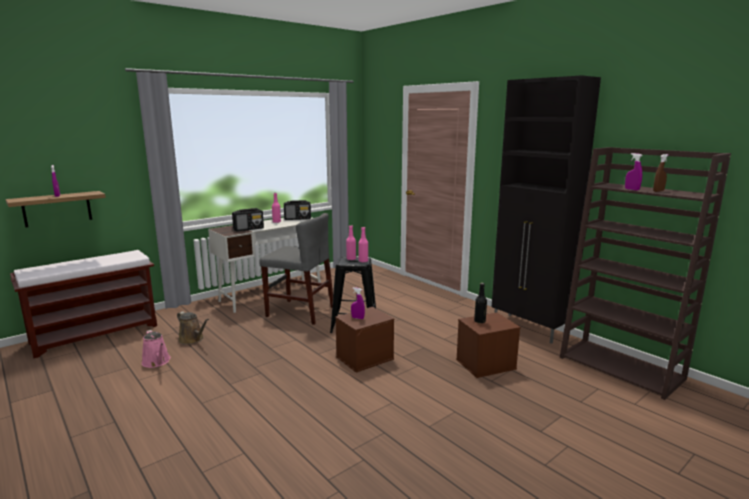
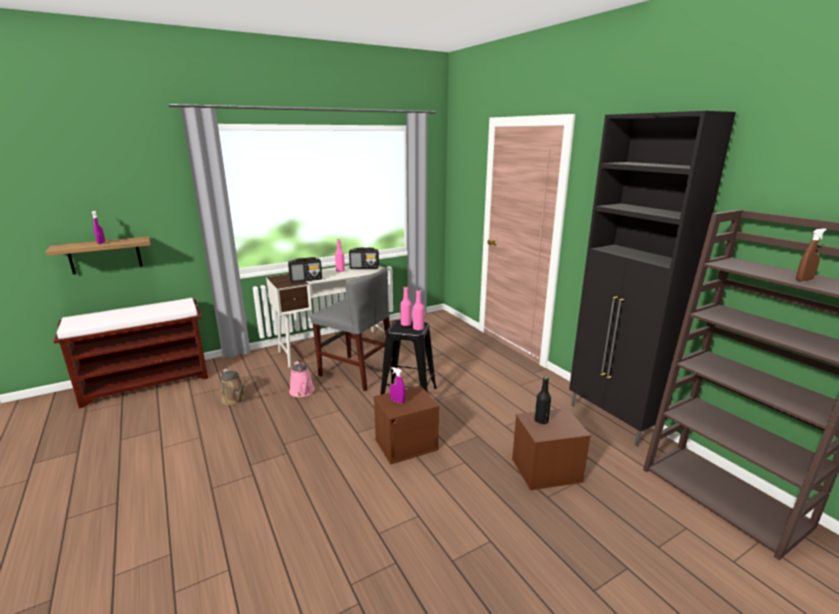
camera: 10 degrees right, 5 degrees up
(157, 362) = (189, 426): pink watering can -> pink watering can (302, 392)
(632, 189) = (763, 274): purple spray bottle -> none

